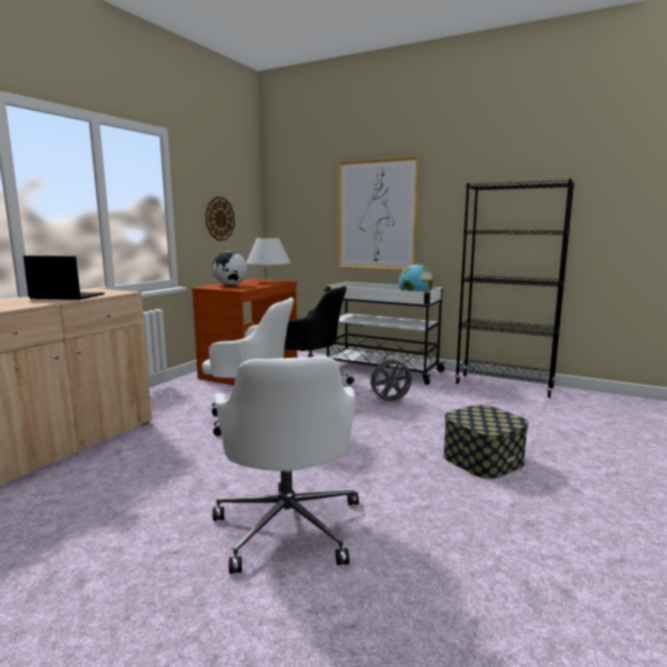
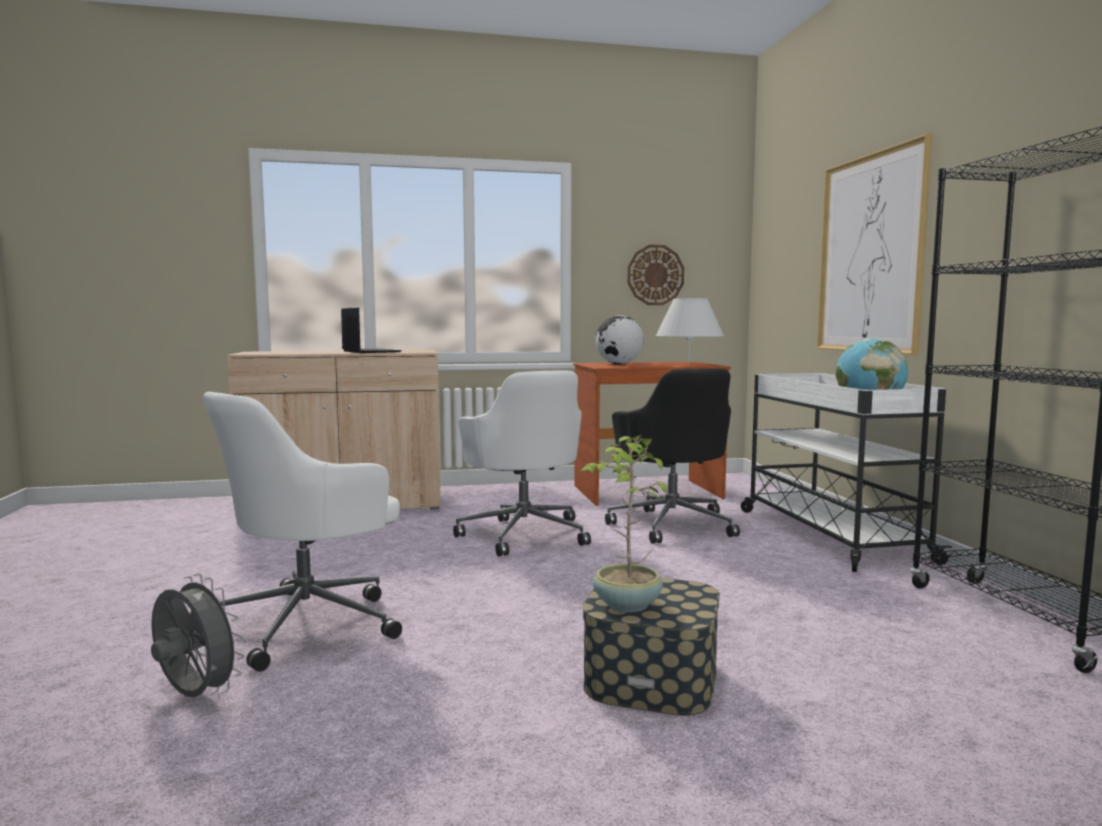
camera: 50 degrees right, 5 degrees down
(390, 402) = (724, 572): grey fan -> grey fan (194, 696)
(489, 425) = (626, 605): none -> potted plant

